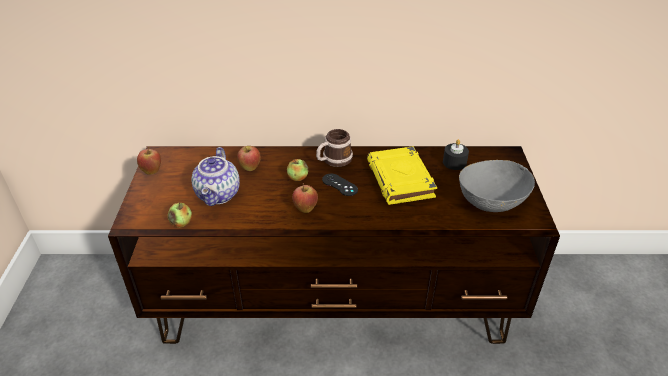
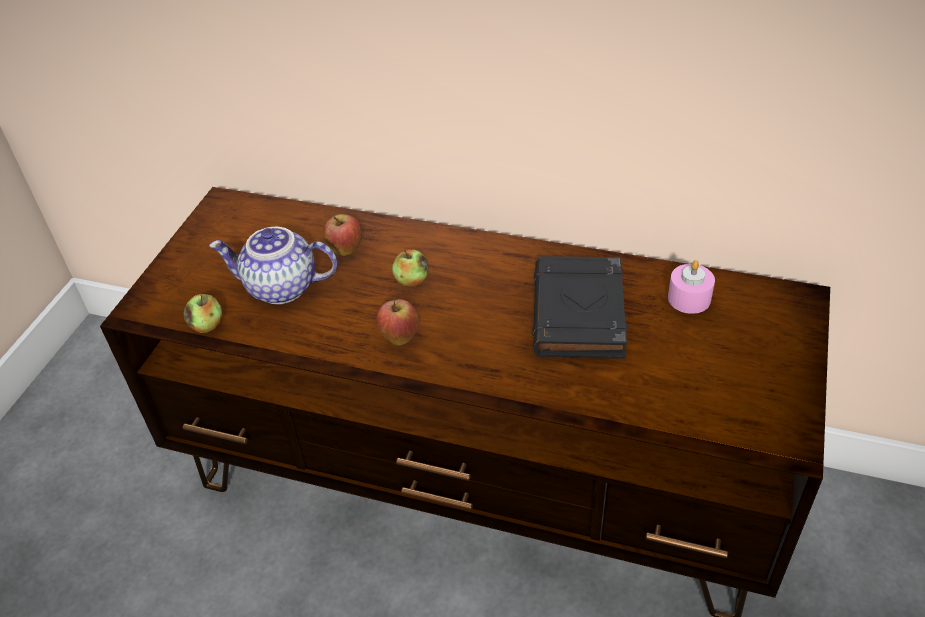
camera: 20 degrees right, 5 degrees up
(152, 171) = (202, 231): apple -> none
(219, 195) = (280, 288): teapot -> teapot turned 75 degrees clockwise
(333, 160) = (482, 259): mug -> none
(339, 185) = (473, 305): black game controller -> none
(401, 180) = (579, 315): yellow book -> black book
(454, 162) = (689, 298): black candle -> pink candle
(491, 200) = (723, 384): grey bowl -> none

